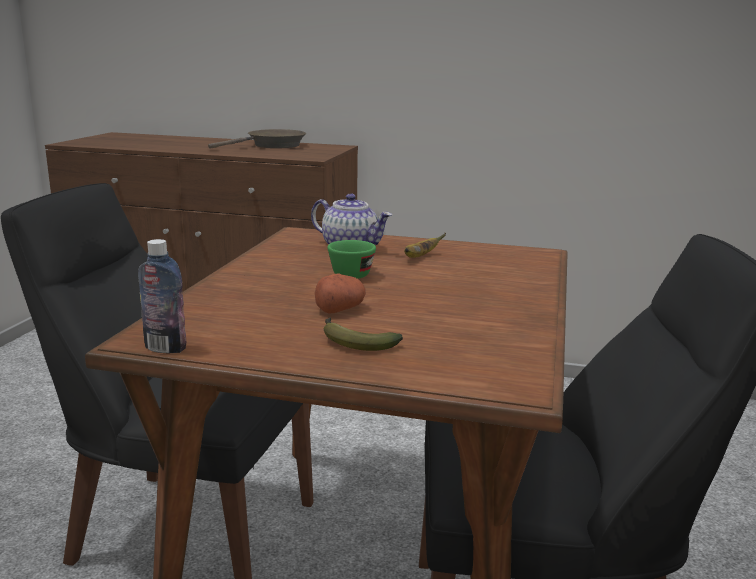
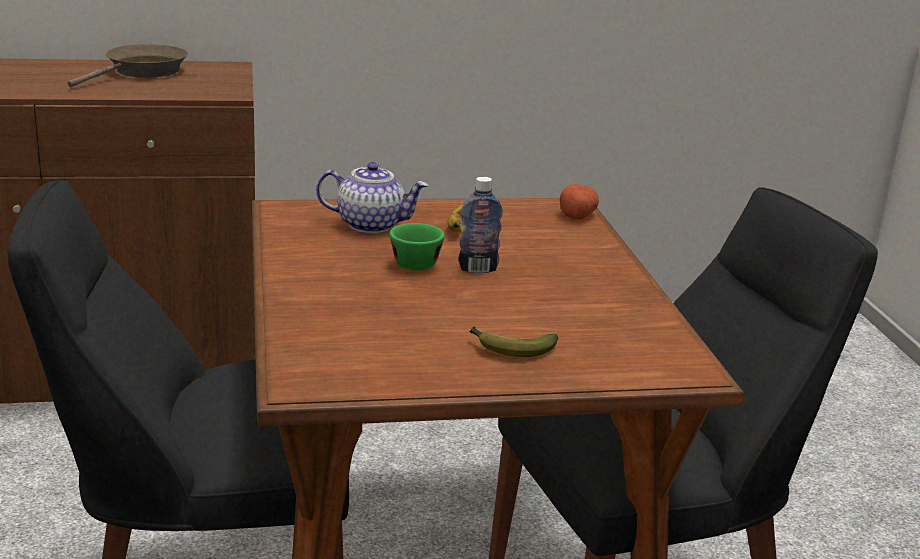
camera: 25 degrees left, 5 degrees up
(165, 348) = (338, 389): bottle -> bottle (478, 269)
(339, 309) = (452, 311): potato -> potato (577, 215)

